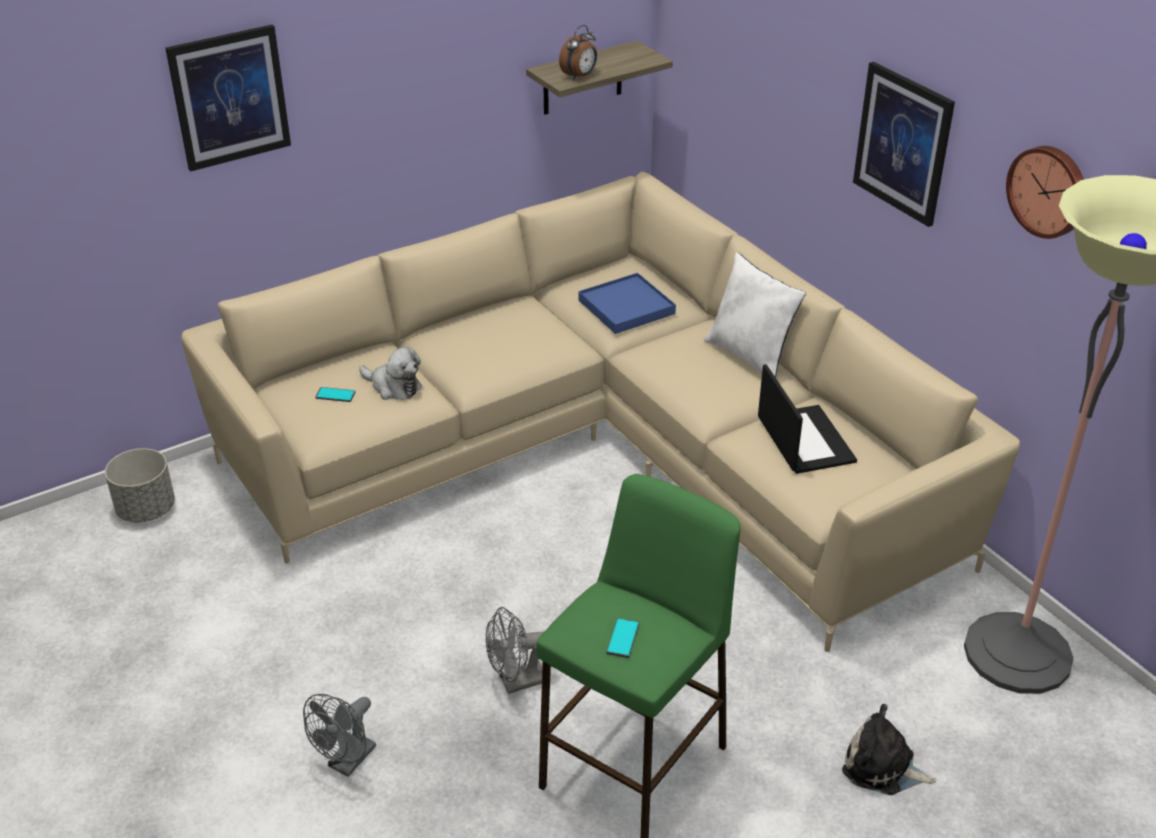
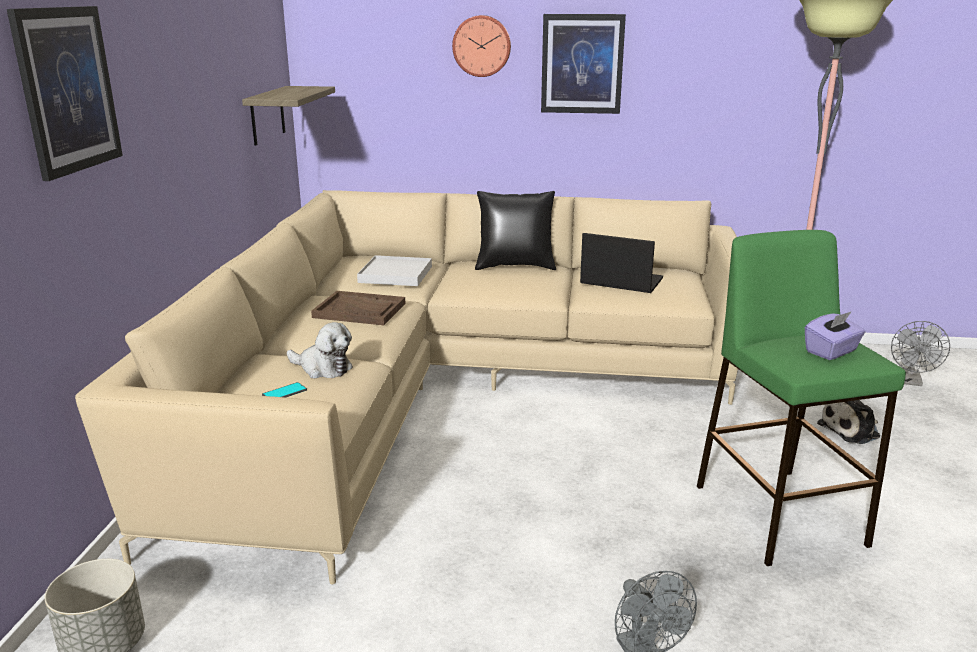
camera: 50 degrees left, 15 degrees down
(393, 387) = (323, 368): plush toy -> plush toy turned 45 degrees clockwise
(517, 682) = (638, 526): grey fan -> grey fan (911, 381)
(520, 338) = (360, 310): none -> brown tray
(579, 76) = (293, 95): alarm clock -> none
(623, 638) = (831, 351): phone -> purple tissue box
(626, 307) = (395, 274): blue tray -> white tray
(751, 357) = (515, 266): white pillow -> black pillow
(1049, 191) = (716, 43): wall clock -> wall clock (482, 46)

